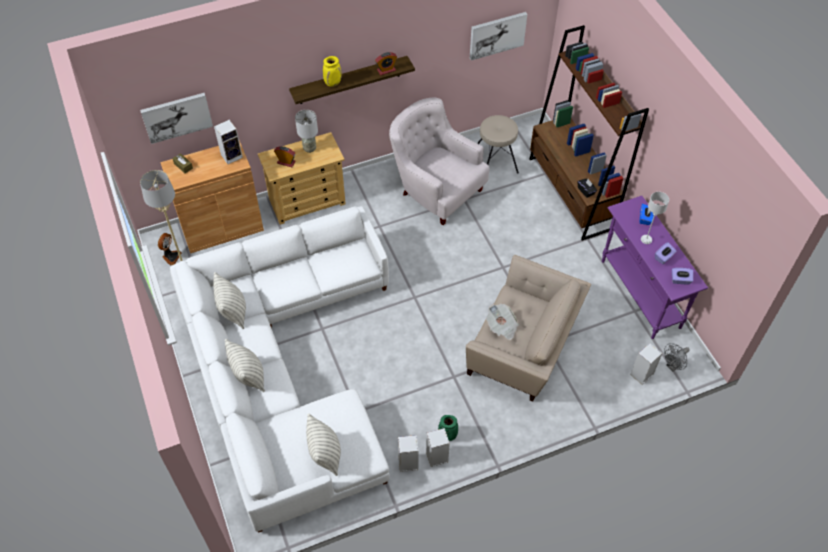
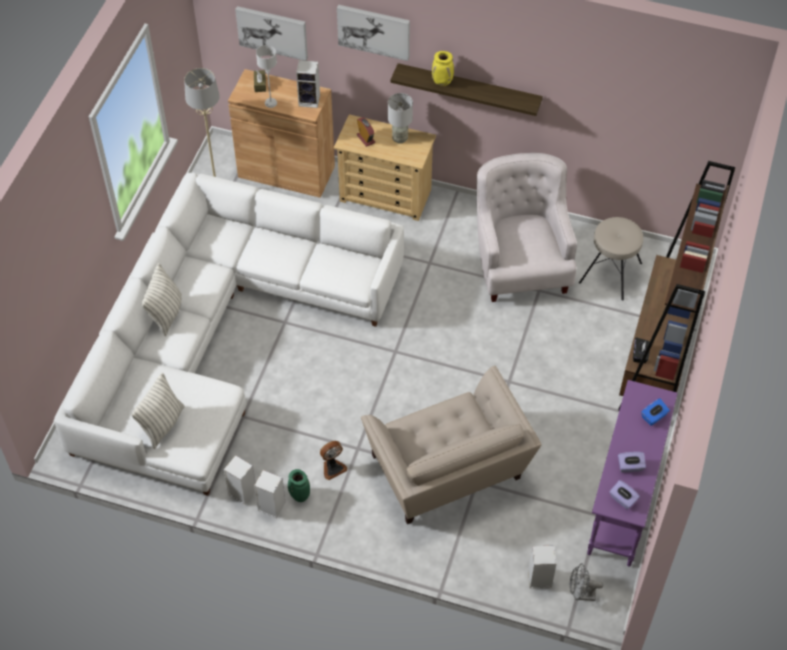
camera: 40 degrees right, 0 degrees up
(171, 256) = (219, 169): fan -> fan (333, 467)
(233, 312) = (206, 249): pillow -> none
(386, 70) = (506, 99): alarm clock -> none
(497, 35) = (662, 128): picture -> picture (374, 31)
(502, 327) = (425, 427): newspaper -> none
(646, 239) = (632, 437): grey table lamp -> grey table lamp (271, 103)

